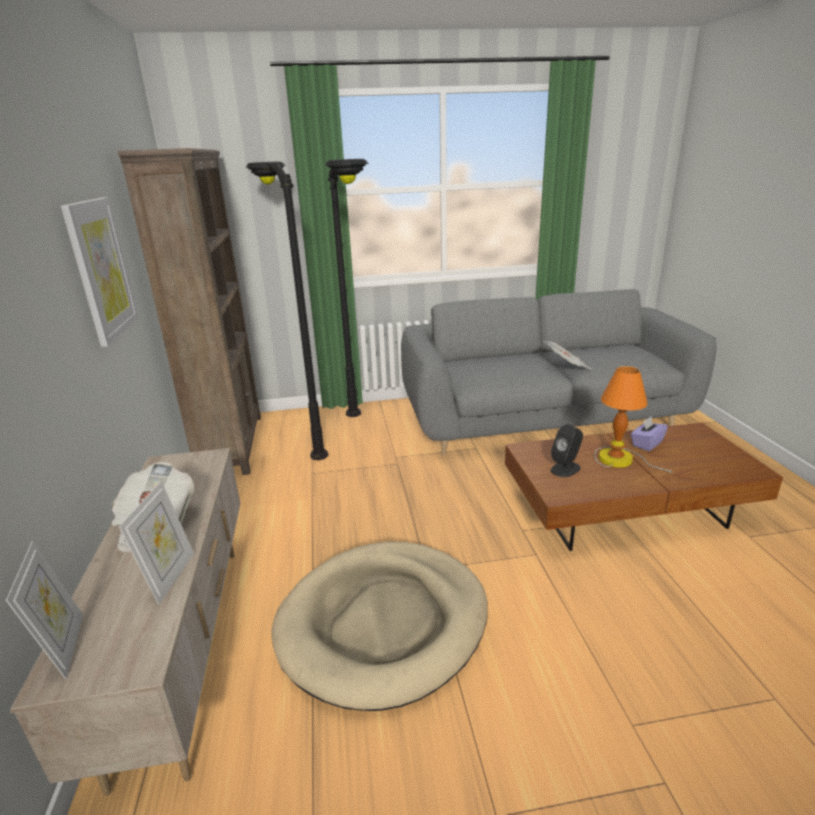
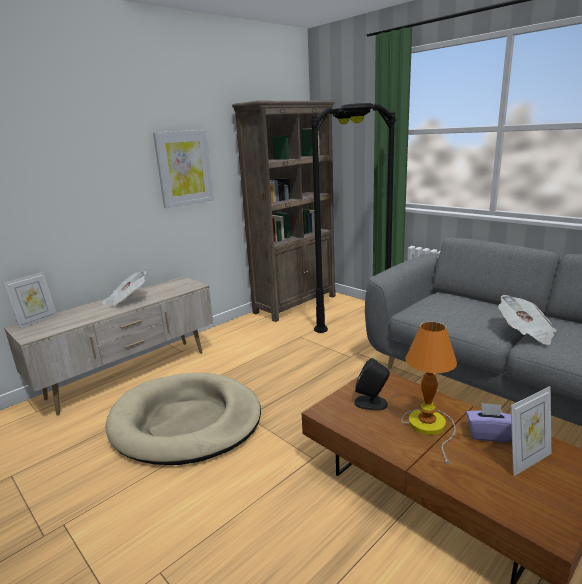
camera: 55 degrees right, 5 degrees down
(170, 577) = (89, 318): picture frame -> picture frame (527, 461)

